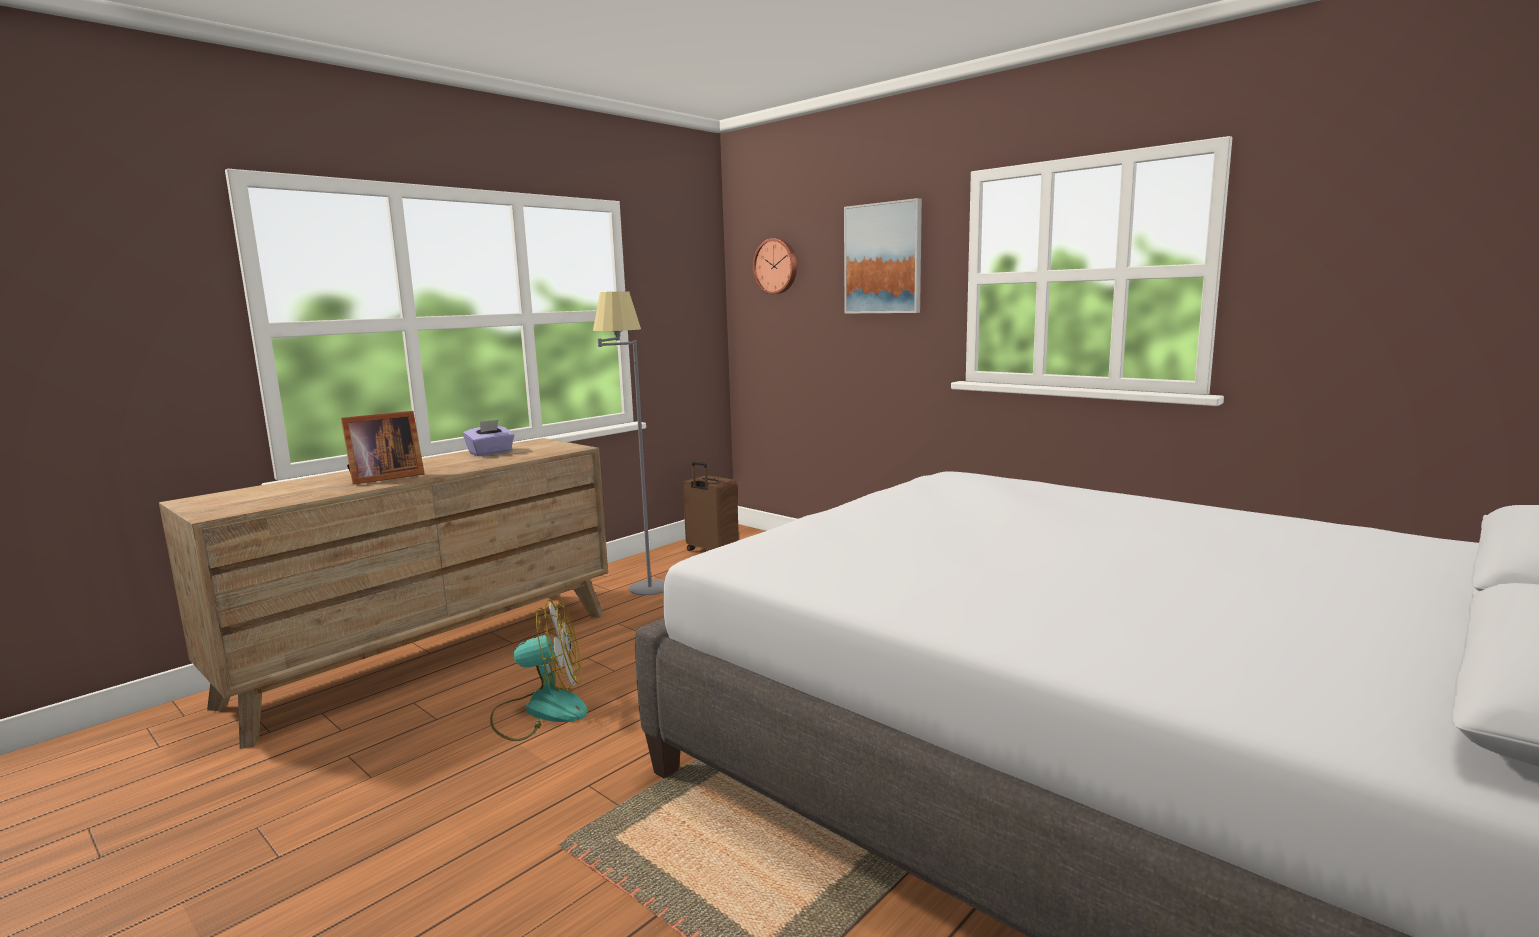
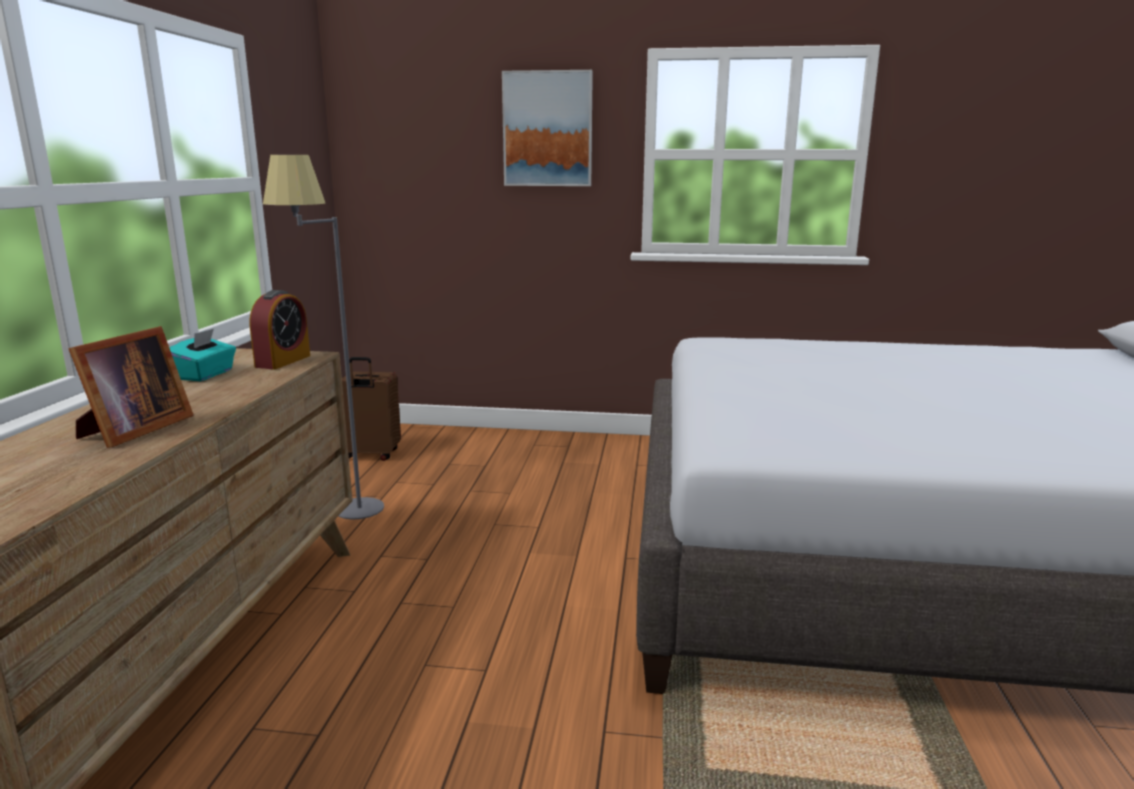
camera: 35 degrees left, 5 degrees up
(491, 453) = (205, 375): purple tissue box -> turquoise tissue box
(540, 710) = (436, 677): fan -> none
(550, 449) = (283, 361): none -> alarm clock
(776, 266) = (407, 131): wall clock -> none

